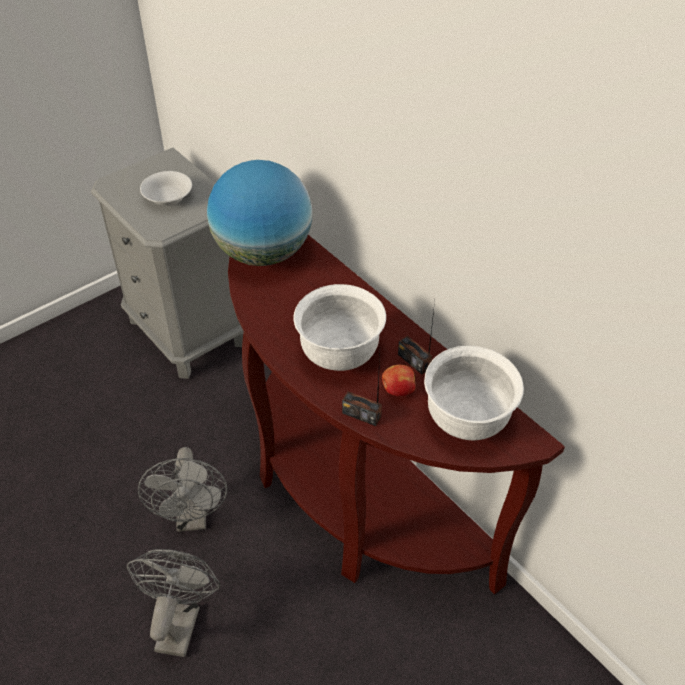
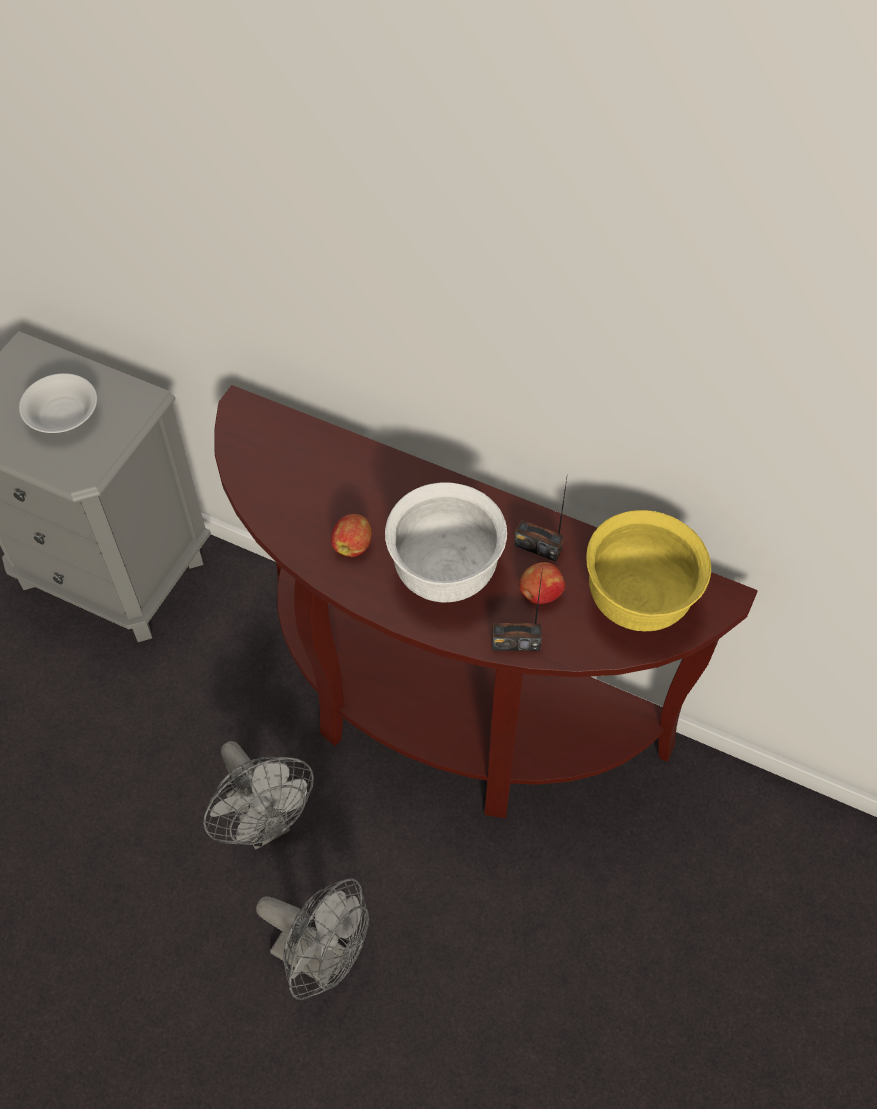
camera: 25 degrees left, 10 degrees up
(179, 621) = (322, 958): grey fan -> grey fan turned 135 degrees clockwise
(263, 253) = (265, 463): globe -> none
(288, 317) = (353, 545): none -> apple
(466, 420) = (637, 601): white bowl -> yellow bowl

